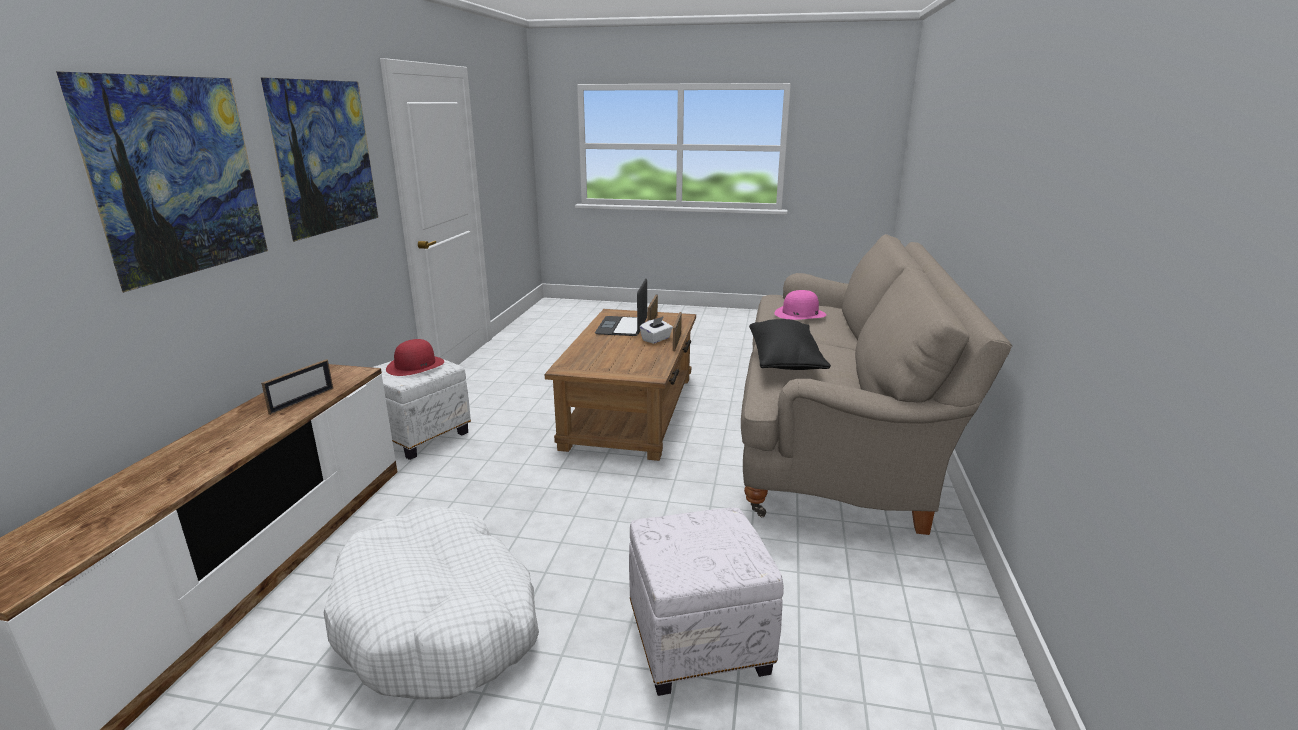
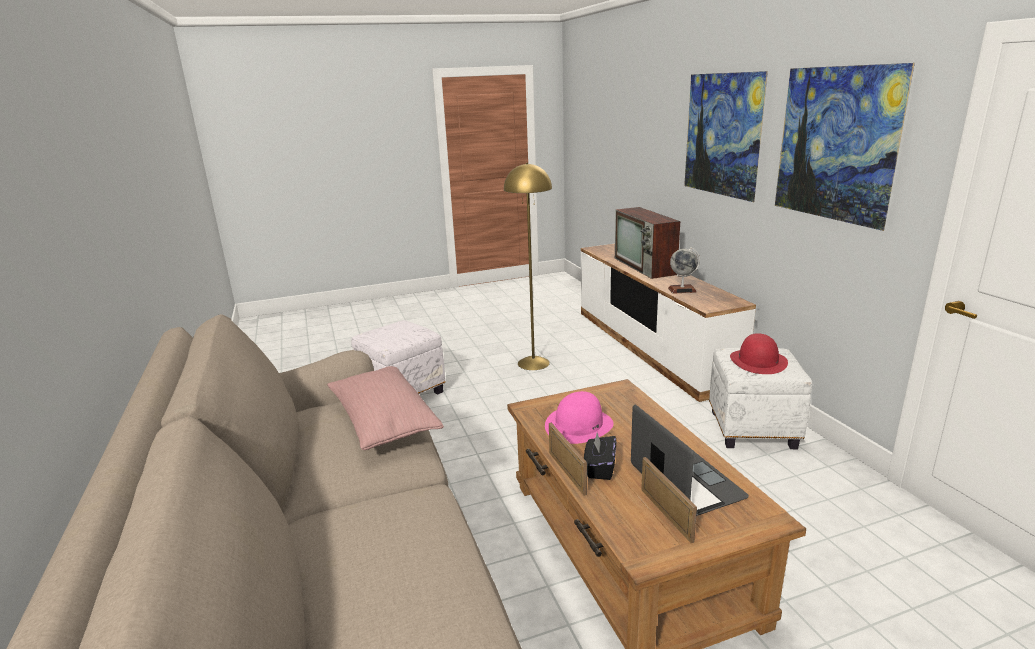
camera: 150 degrees right, 0 degrees up
(179, 464) = (645, 266): none -> television
(302, 400) = (682, 290): picture frame -> globe
(439, 621) = (533, 363): white dog bed -> yellow floor lamp
(656, 339) = (599, 468): white tissue box -> black tissue box
(785, 361) = (384, 423): black pillow -> pink pillow
(800, 314) = (394, 552): pink hat -> pink hat (579, 425)

